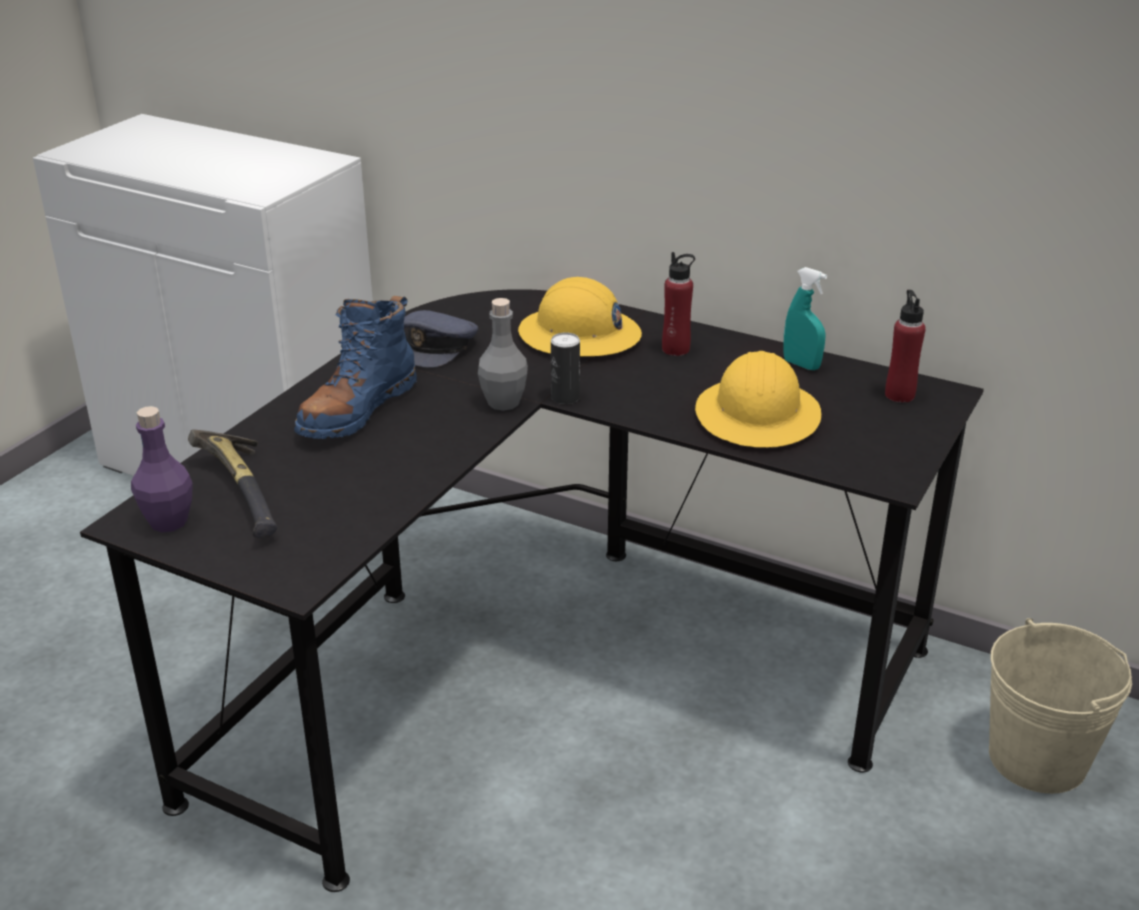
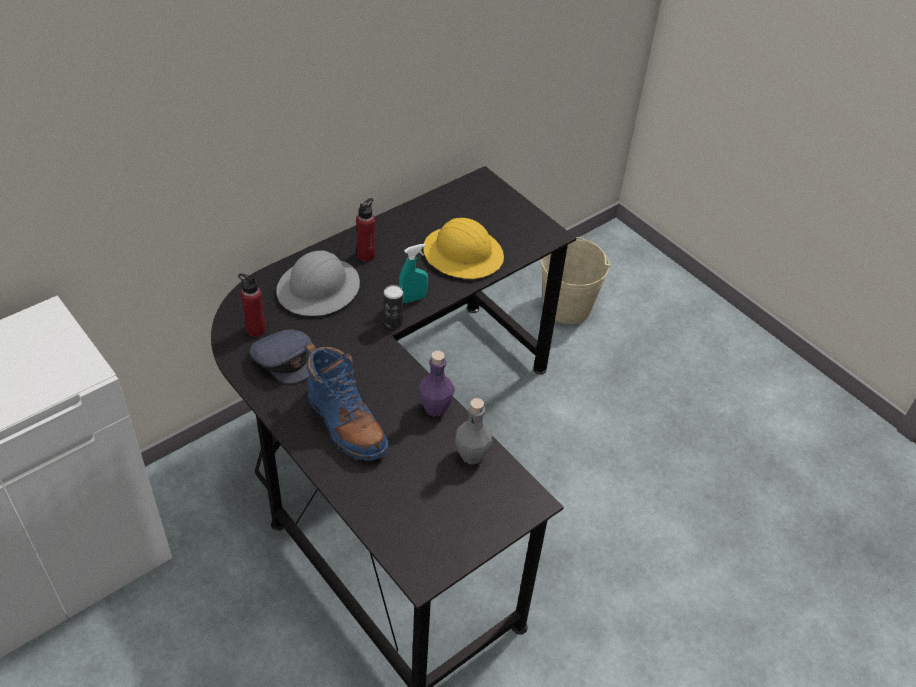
camera: 70 degrees left, 15 degrees up
(168, 522) = (432, 554): purple bottle -> purple bottle (435, 408)
(246, 493) = (419, 506): hammer -> none
(503, 402) = (381, 351): grey bottle -> grey bottle (472, 455)
(579, 336) = (319, 289): yellow hard hat -> grey hard hat
(801, 365) = (419, 215): turquoise spray bottle -> turquoise spray bottle (413, 298)
(899, 395) = (474, 195): red bottle -> red bottle (256, 329)

